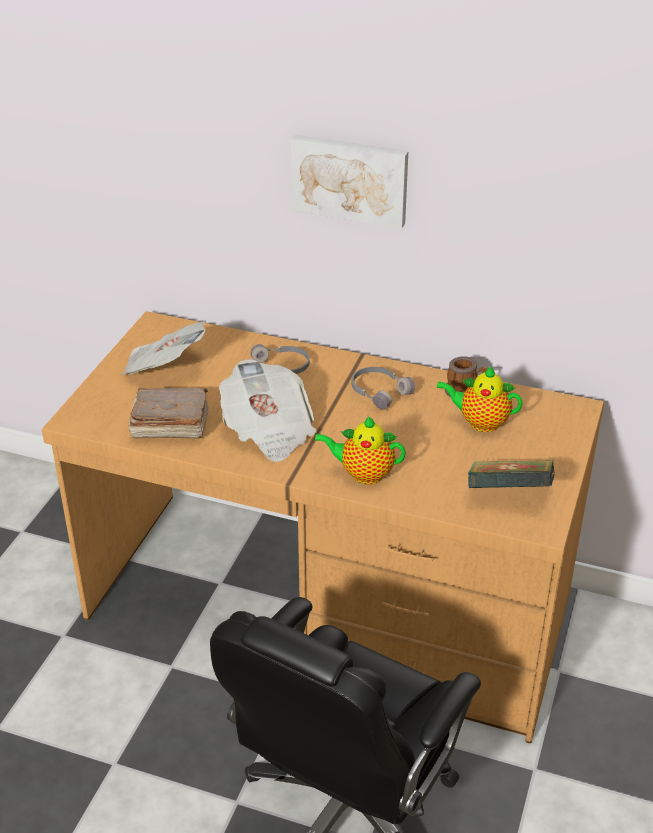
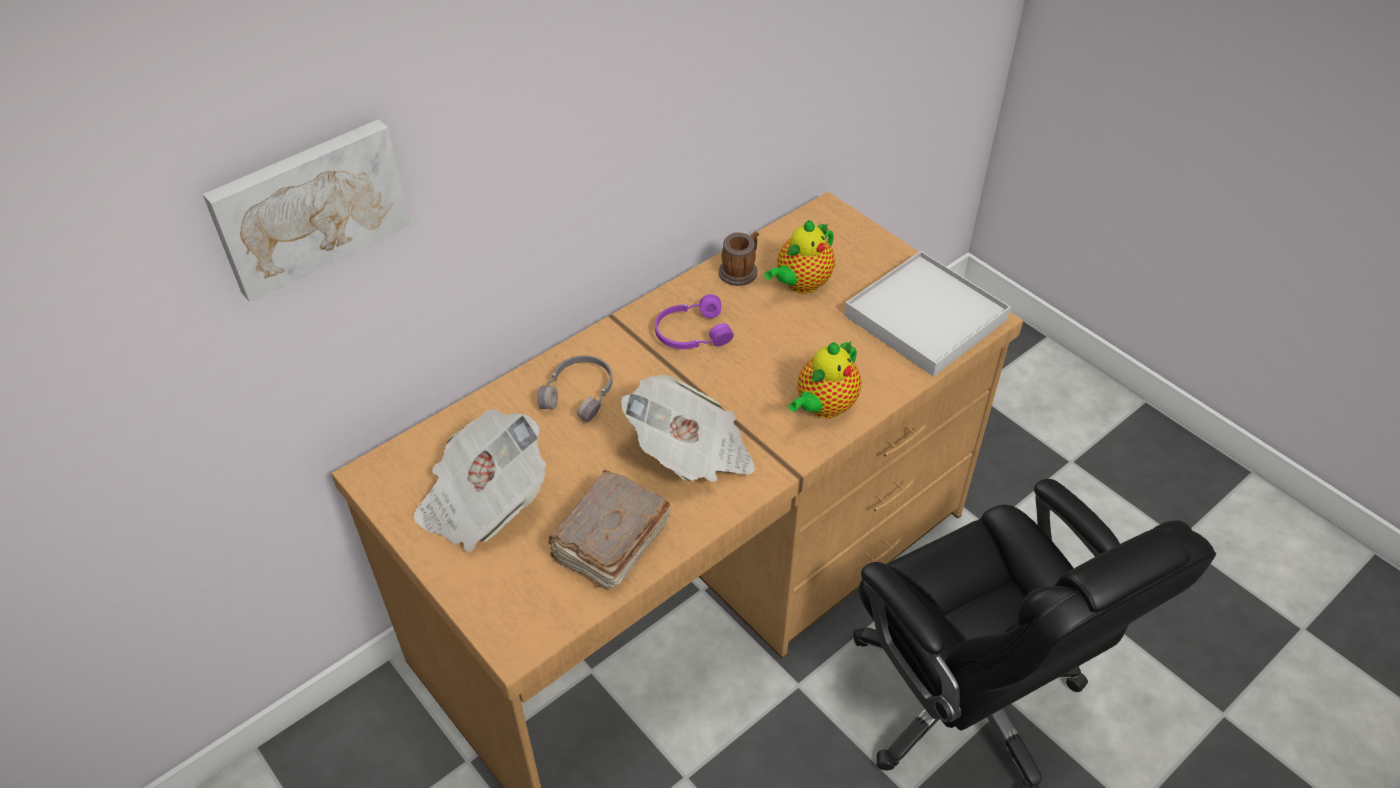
camera: 60 degrees left, 10 degrees up
(350, 179) = (561, 118): picture -> picture (309, 206)
(379, 392) = (691, 333): grey headphones -> purple headphones
(508, 494) = (925, 317): book -> white tray

